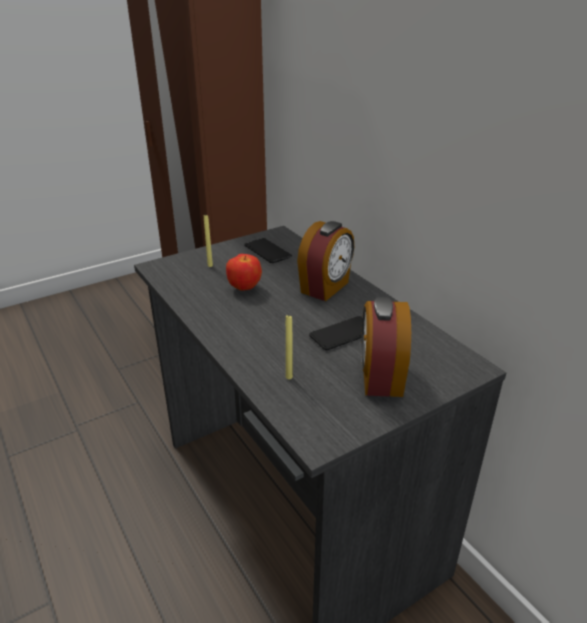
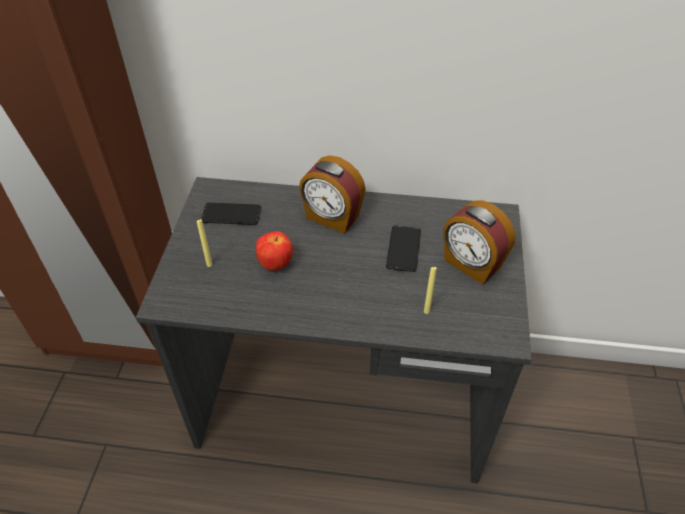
camera: 50 degrees left, 15 degrees up
(326, 288) = (332, 218): alarm clock -> alarm clock turned 135 degrees clockwise

